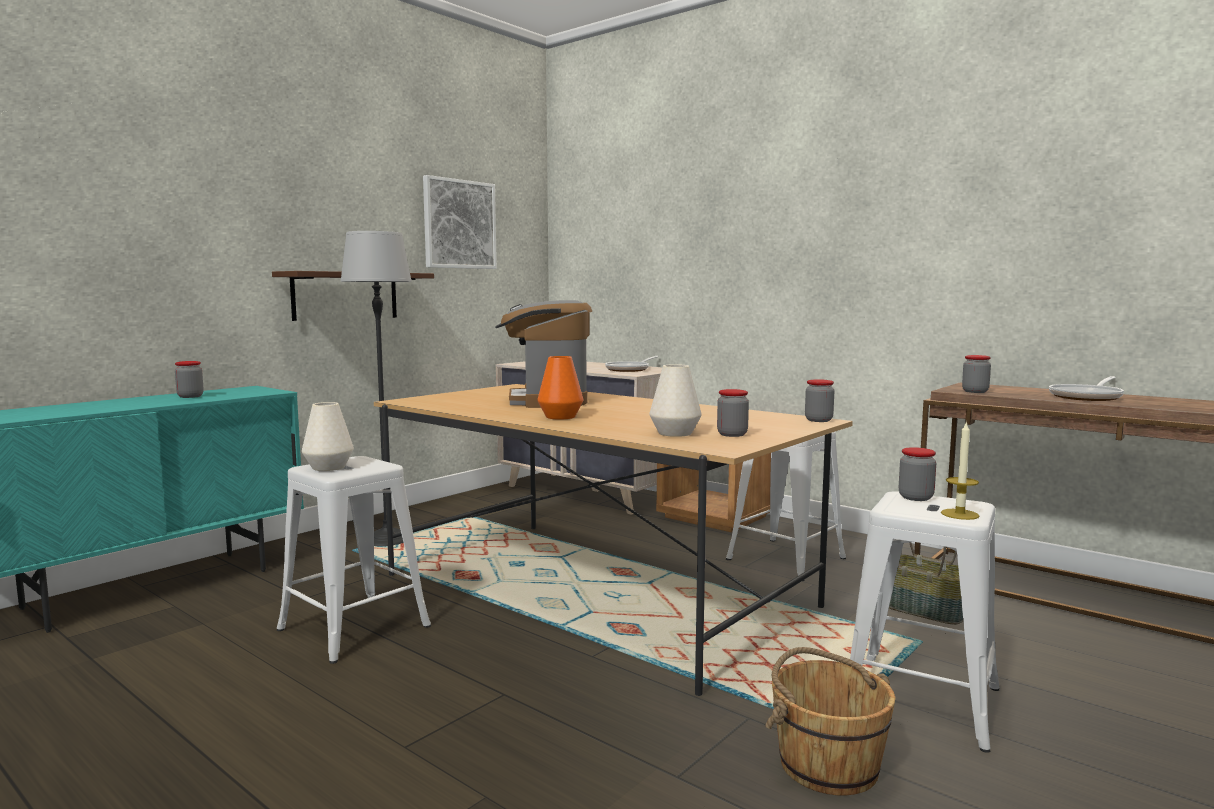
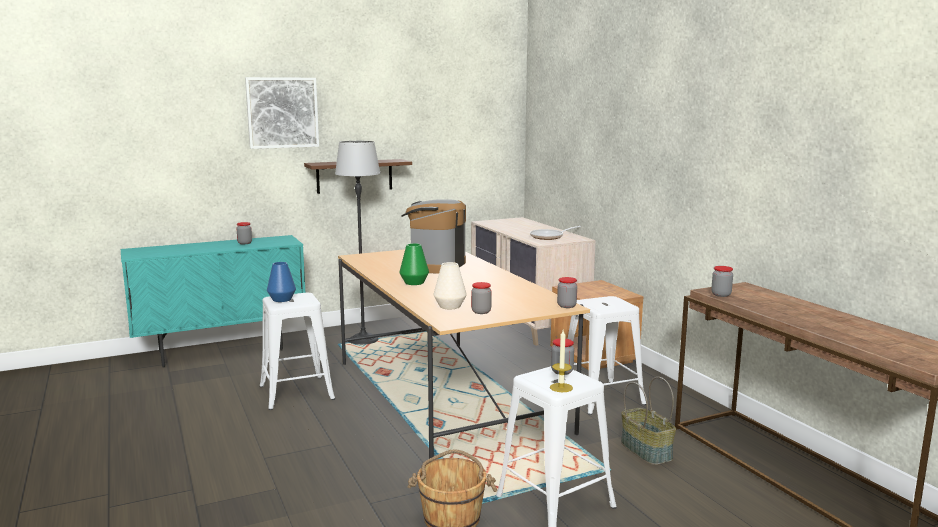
camera: 25 degrees right, 5 degrees up
(328, 467) = (281, 299): white vase -> blue vase
(459, 224) = (444, 121): picture -> picture (282, 112)
(560, 417) = (414, 282): orange vase -> green vase
(1087, 397) = (795, 312): frying pan -> none

